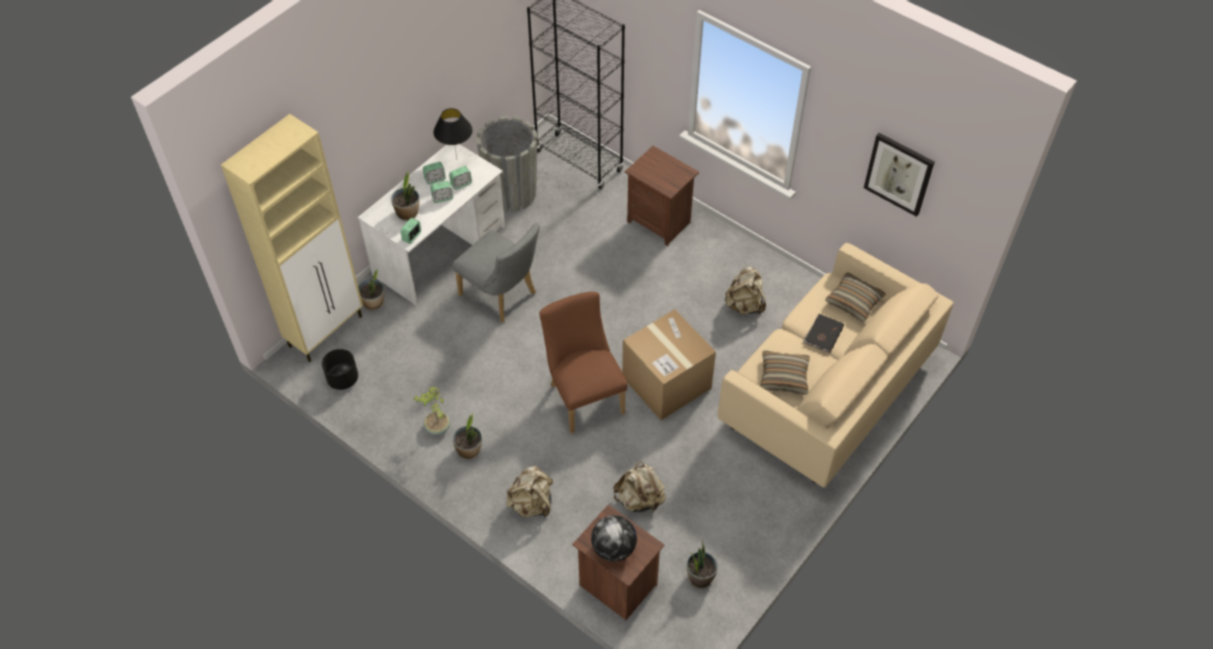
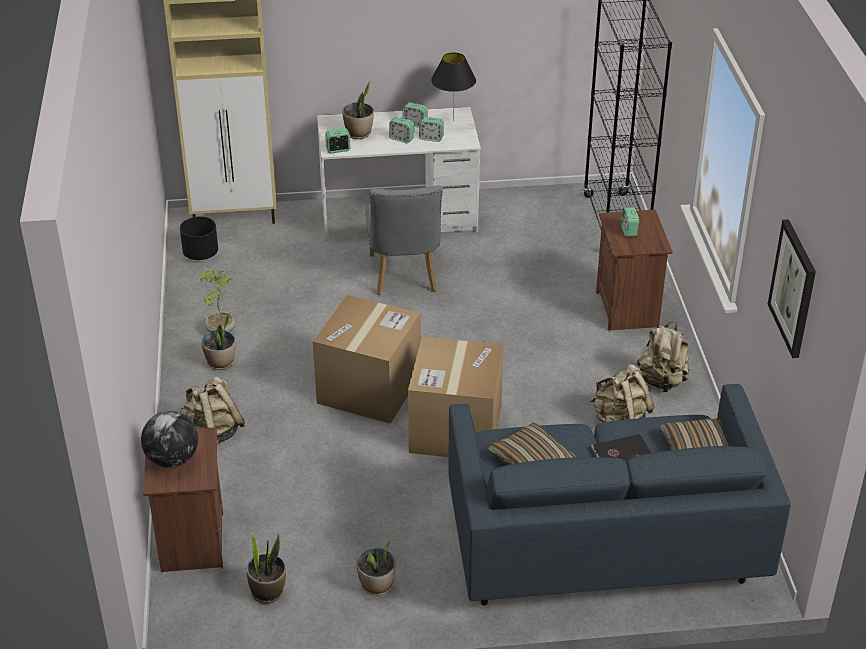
camera: 45 degrees right, 15 degrees down
(374, 303) = (296, 220): potted plant -> potted plant (377, 585)
(511, 194) = (518, 213): grey planter -> none
(584, 395) = (369, 388): brown chair -> cardboard box
(640, 499) = (303, 496): beige backpack -> beige backpack (662, 381)
(658, 173) = (629, 231): none -> alarm clock
(825, 391) = (603, 542): beige sofa -> blue sofa

